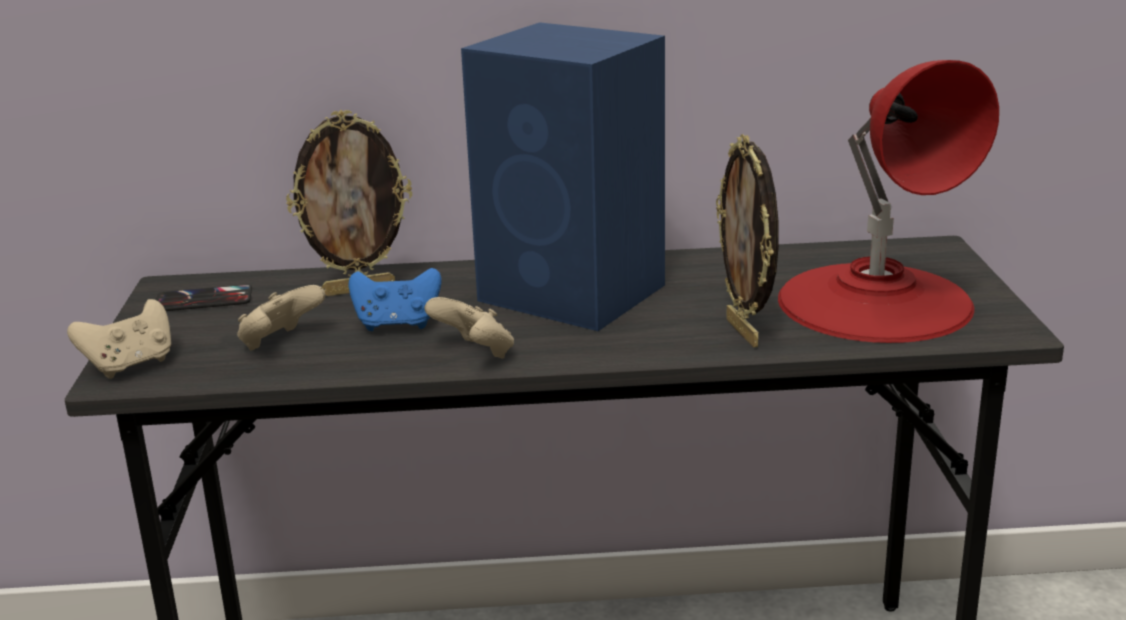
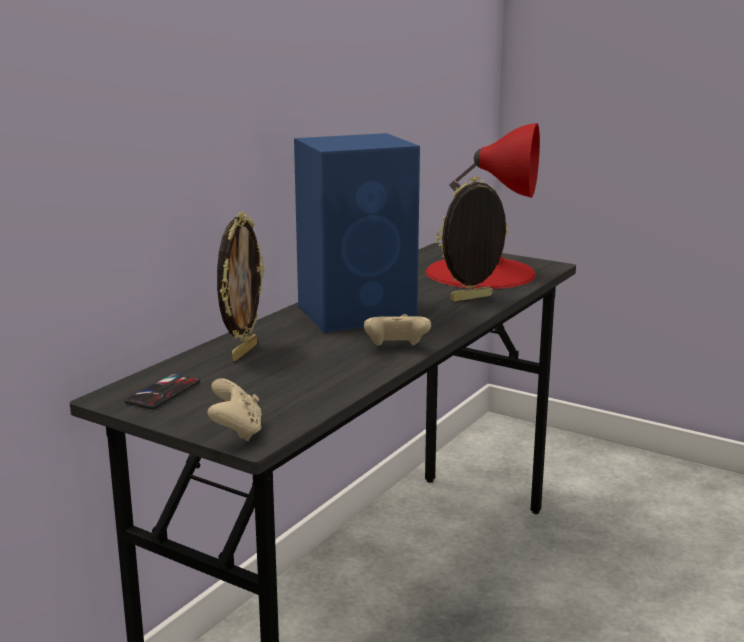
camera: 55 degrees left, 5 degrees down
(280, 343) = (286, 386): beige game controller -> none
(397, 324) = (319, 355): blue game controller -> none
(745, 332) = (472, 299): picture frame -> picture frame turned 135 degrees clockwise

